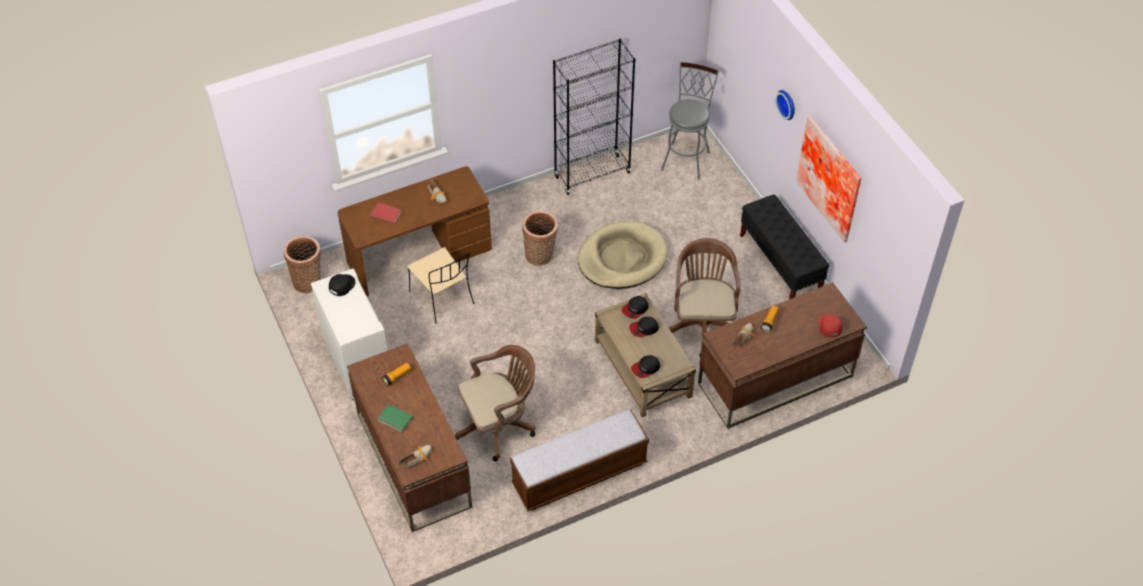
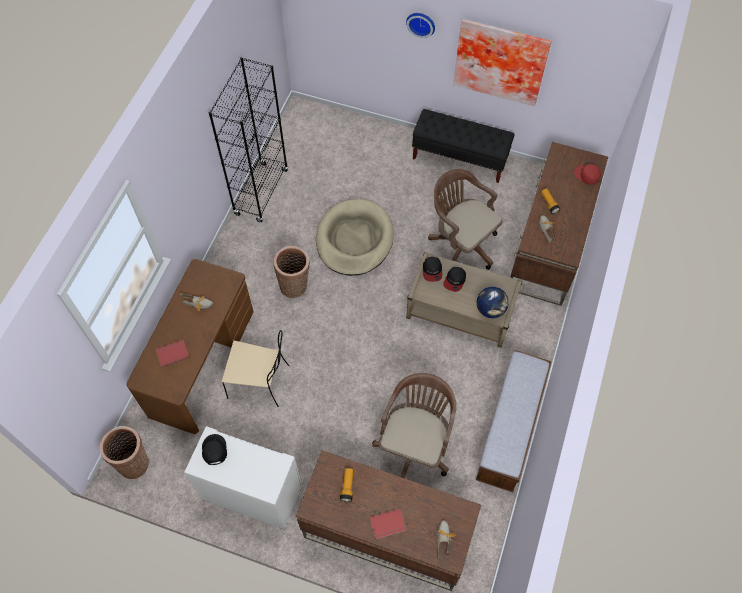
camera: 45 degrees left, 10 degrees up
(394, 419) = (388, 525): green book -> red book
(646, 368) = (490, 309): cap -> globe
(687, 158) = (313, 128): grey stool -> none

